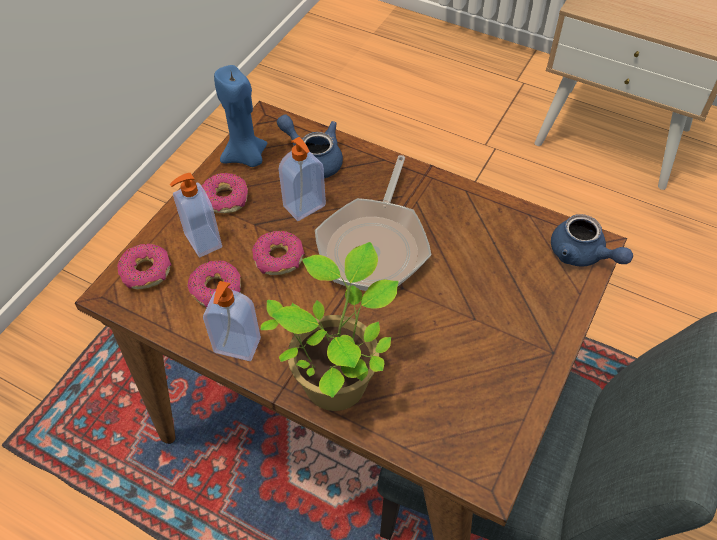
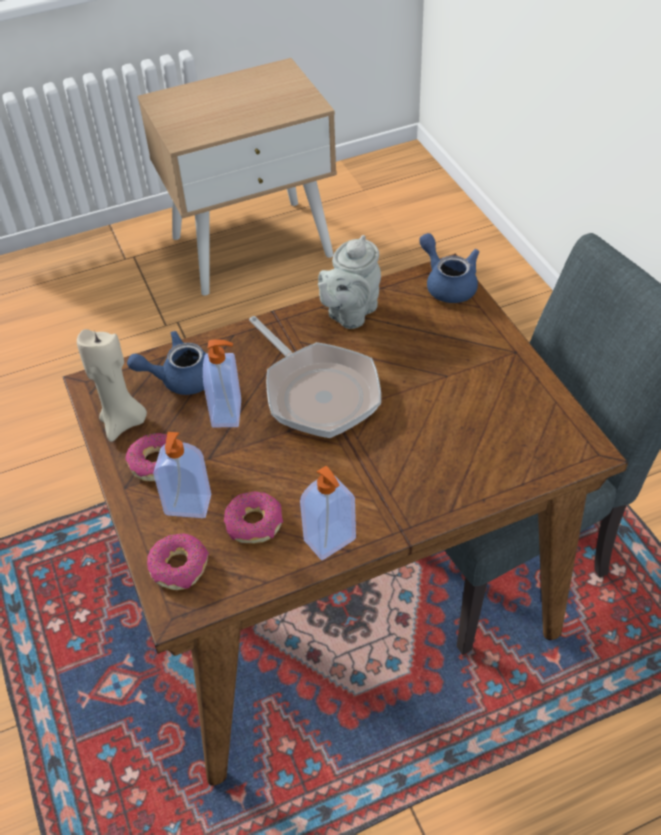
camera: 50 degrees left, 5 degrees down
(246, 157) = (123, 422): blue candle -> beige candle
(279, 259) = (266, 462): donut -> none
(337, 379) = (426, 490): potted plant -> none
(478, 212) = (350, 313): none -> grey teapot
(582, 255) = (448, 284): blue teapot -> blue teapot turned 120 degrees counterclockwise

